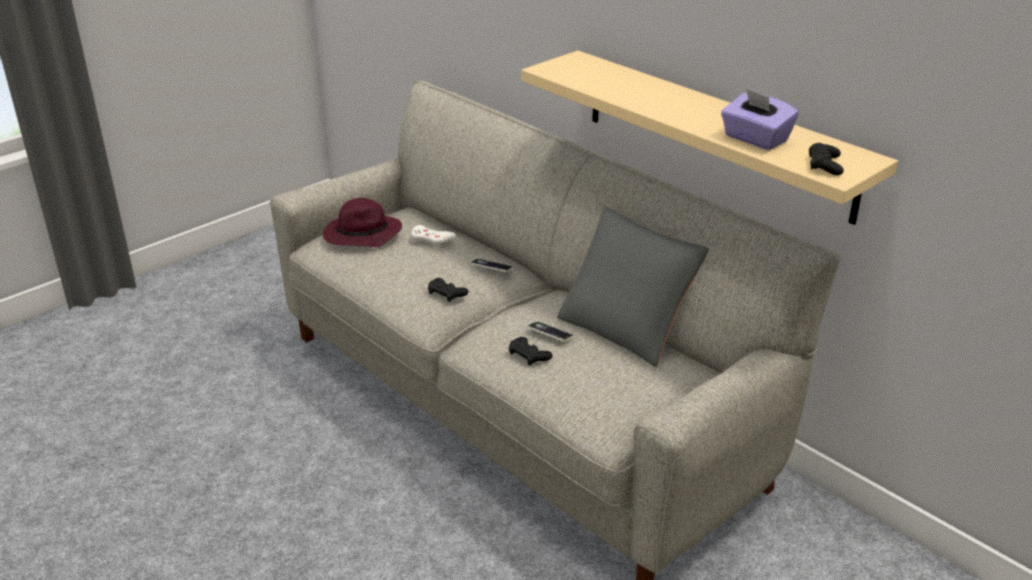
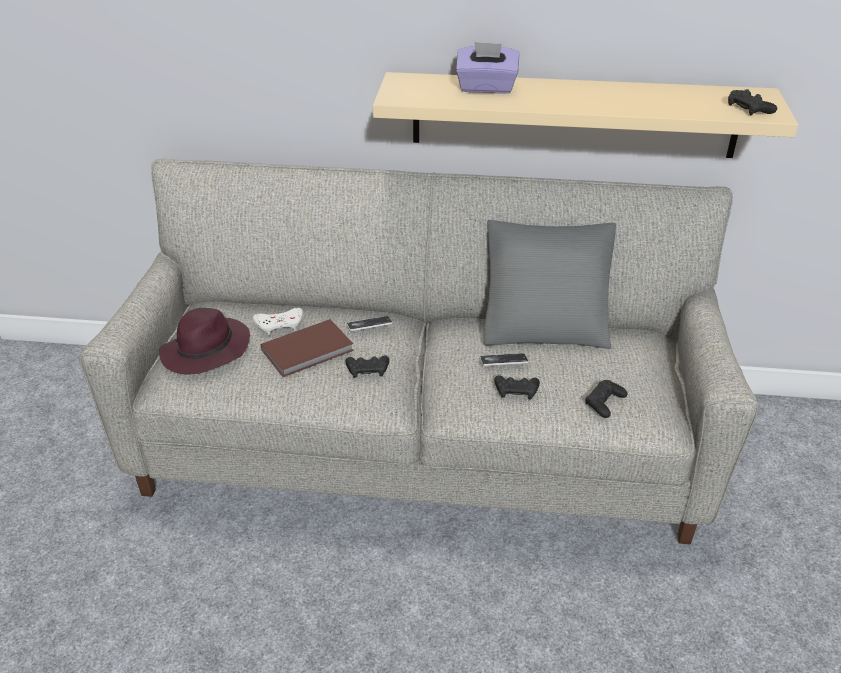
camera: 40 degrees left, 5 degrees up
(424, 264) = (309, 351): none -> brown book
(583, 396) = (604, 402): none -> black game controller
(755, 139) = (668, 104): purple tissue box -> purple tissue box (486, 88)

